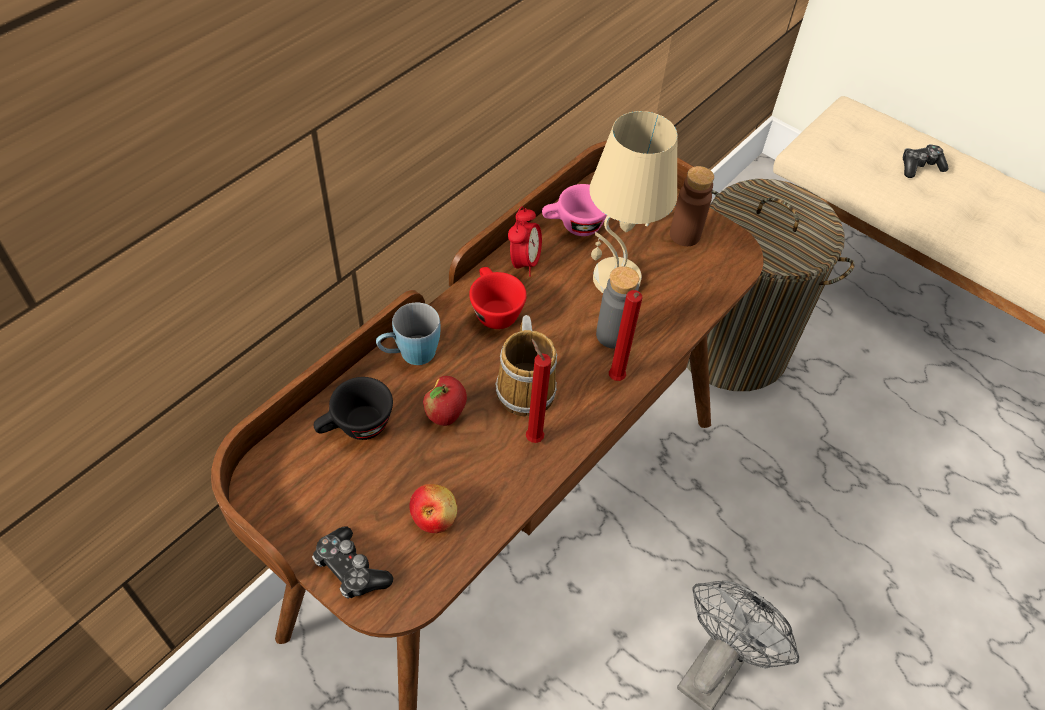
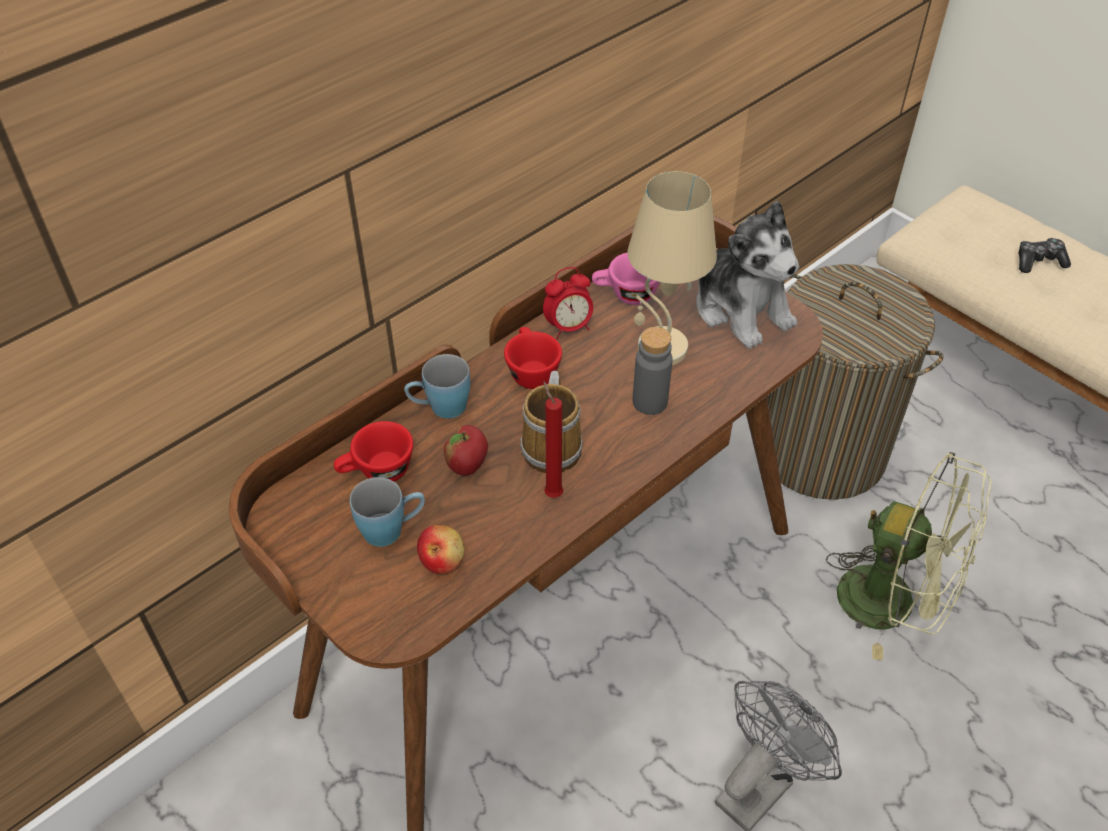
camera: 10 degrees right, 5 degrees down
(351, 569) = (353, 601): game controller -> none
(356, 427) = (377, 472): black cup -> red cup
(379, 487) = (392, 529): none -> blue mug
(524, 263) = (568, 327): alarm clock -> alarm clock turned 45 degrees clockwise
(615, 380) = (646, 445): red candle -> none
(684, 235) = (741, 309): brown bottle -> plush toy
(810, 485) = (893, 604): none -> green fan

